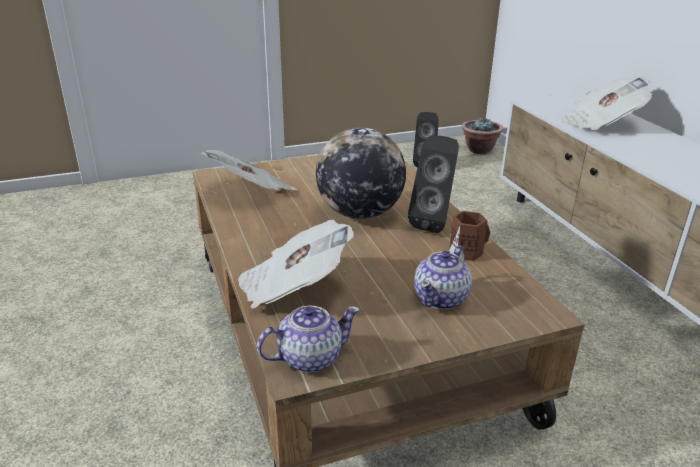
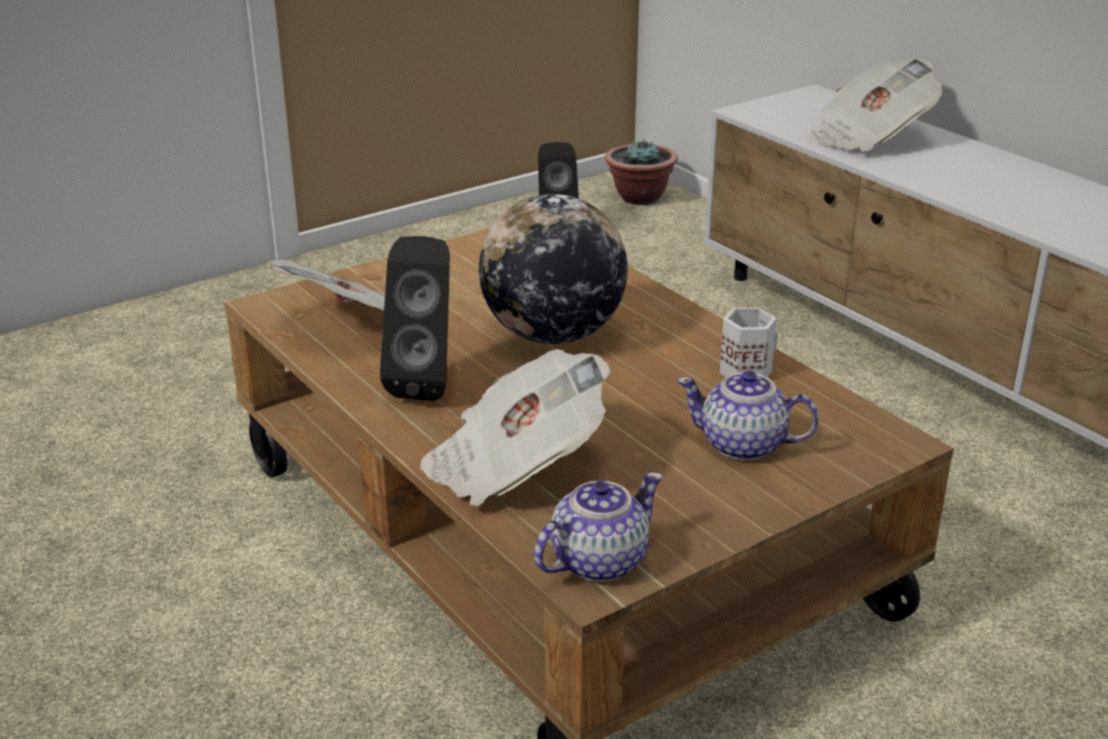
camera: 15 degrees left, 0 degrees up
(434, 223) = (677, 333): black speaker -> black speaker (428, 383)
(442, 298) = (744, 445): teapot -> teapot turned 90 degrees clockwise
(466, 251) = (746, 370): brown mug -> white mug

